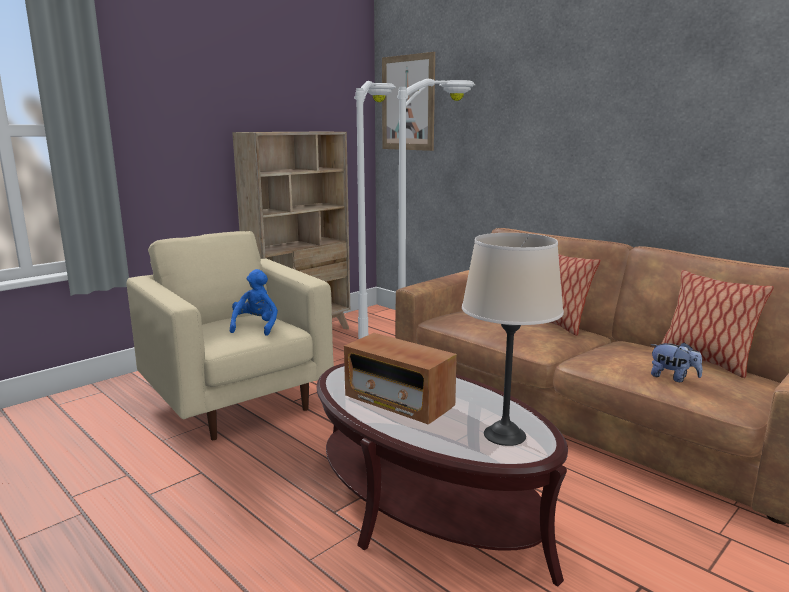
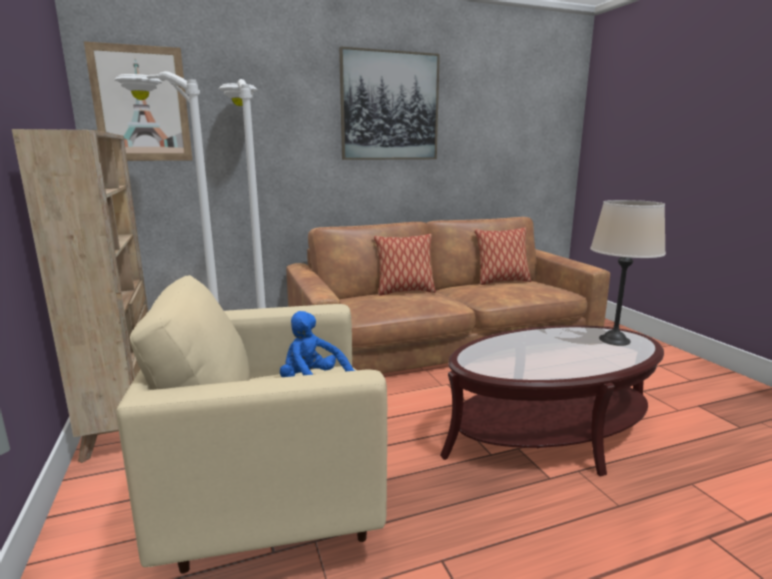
camera: 65 degrees left, 0 degrees up
(398, 402) = (553, 358): radio -> none
(622, 88) = (389, 106): none -> picture
(673, 378) = (532, 290): plush toy -> none

